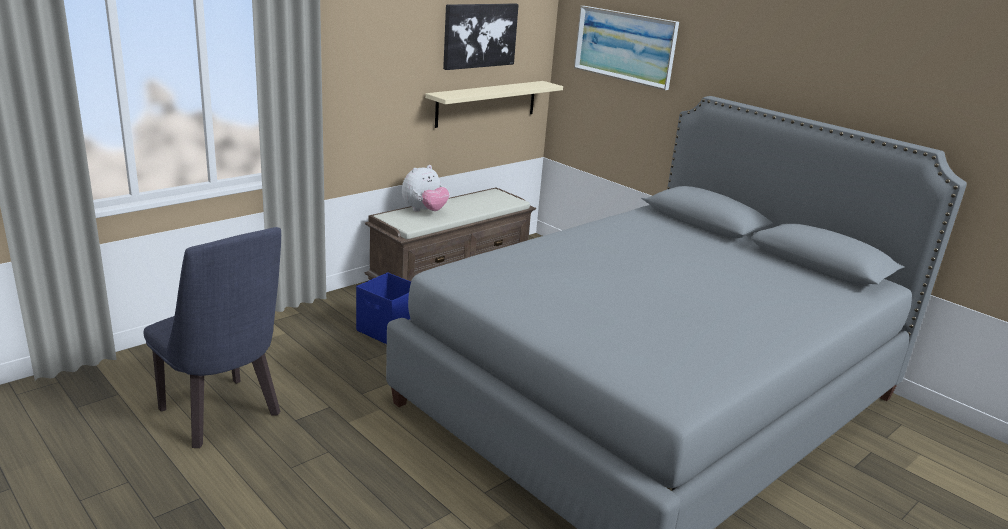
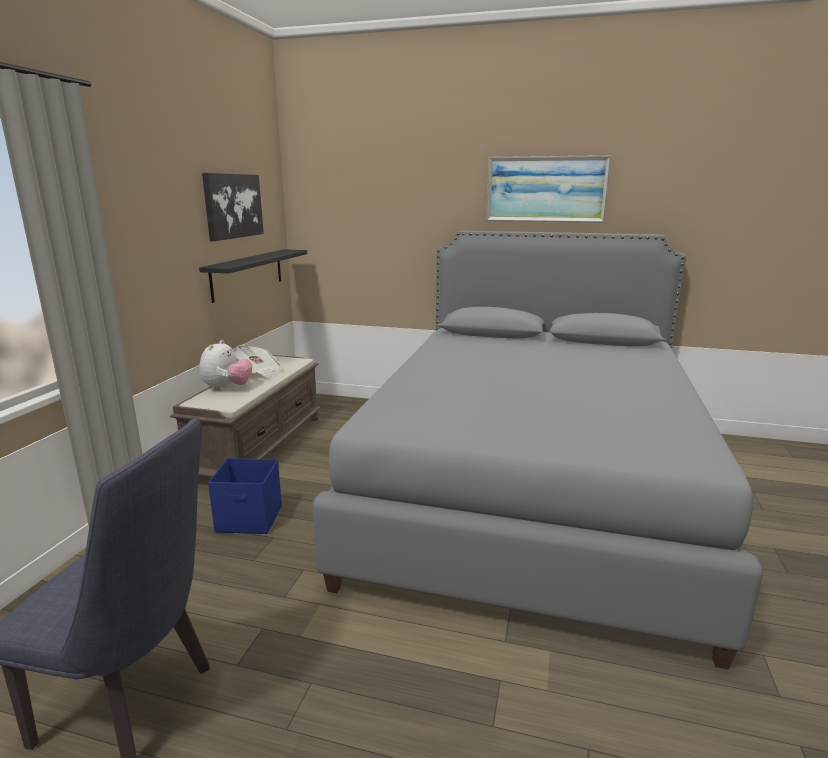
camera: 30 degrees left, 5 degrees down
(465, 204) = (260, 373): none -> newspaper
(486, 103) = (248, 274): beige shelf -> black shelf
(625, 46) = (363, 204): picture -> picture (546, 189)

